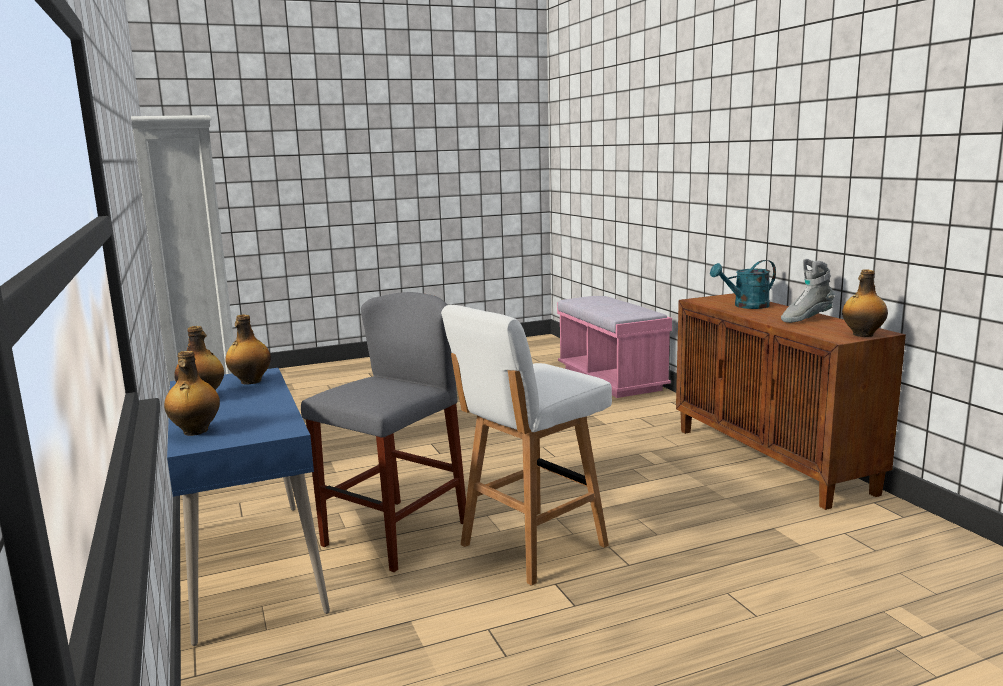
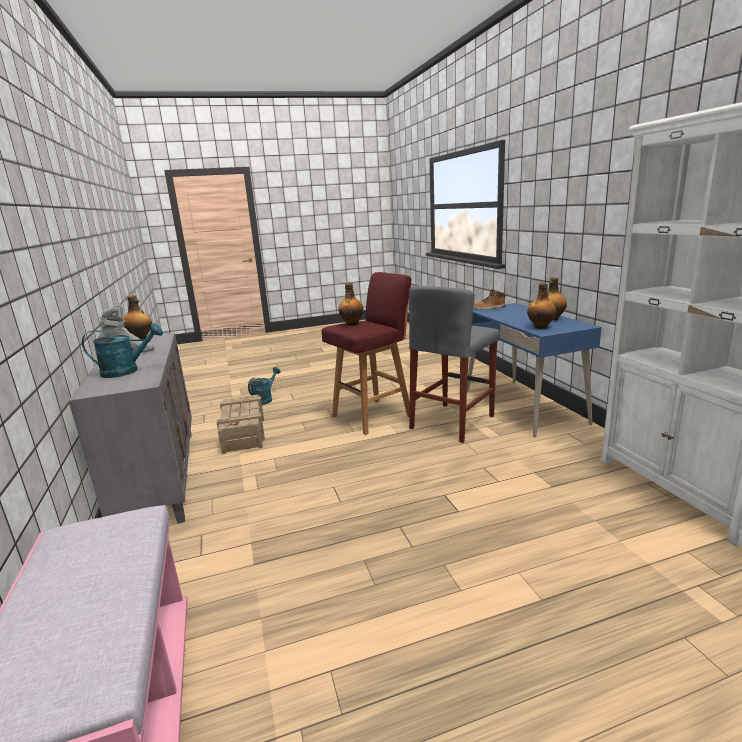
camera: 175 degrees left, 5 degrees up
(195, 431) = (521, 308): bottle -> bottle (352, 324)
(261, 434) = (489, 308): none -> boot
(530, 546) = (373, 416): white stool -> red stool
(740, 514) = (244, 432): none -> crate
(772, 460) = (159, 476): brown cabinet -> grey cabinet
(796, 592) = (265, 399): none -> turquoise watering can

